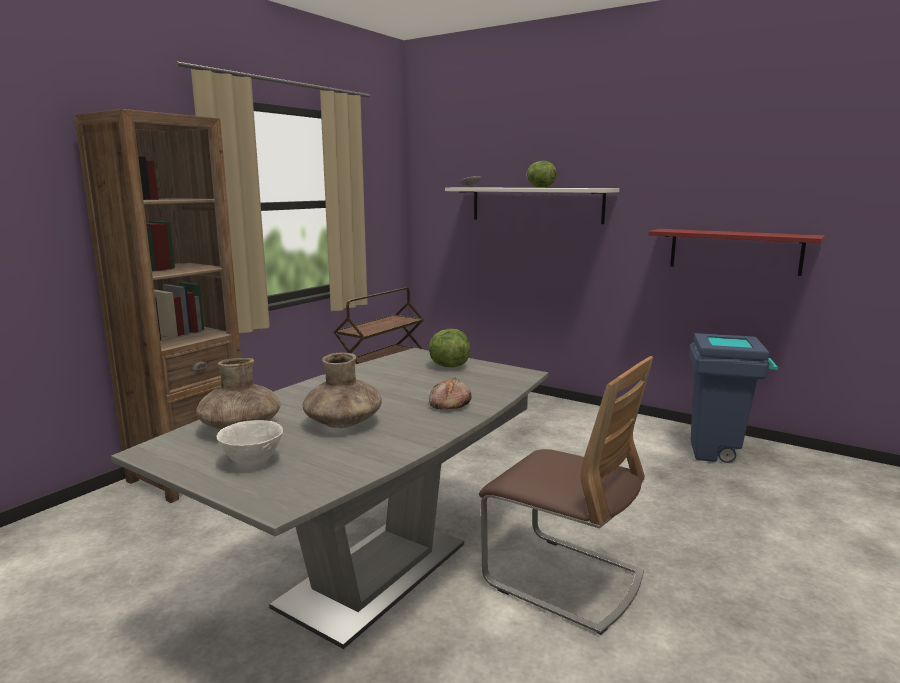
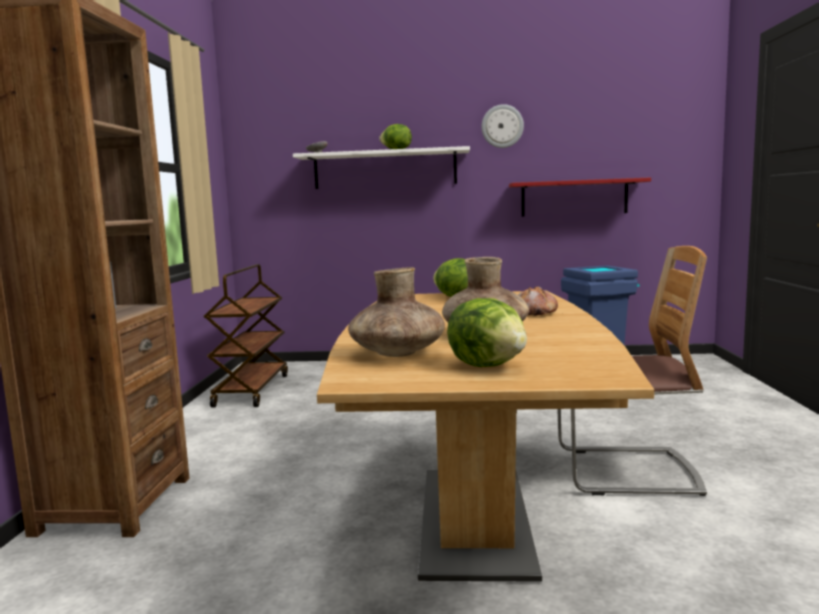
camera: 30 degrees left, 5 degrees down
(252, 461) = (488, 365): white bowl -> lettuce
(374, 575) = (474, 520): grey dining table -> brown dining table
(658, 164) = (502, 126): none -> wall clock

